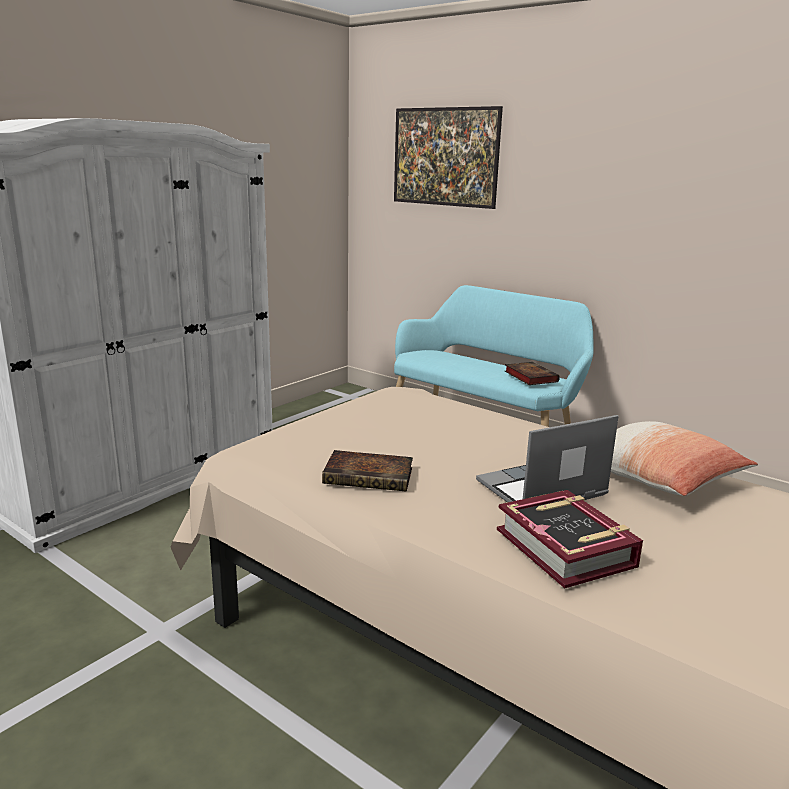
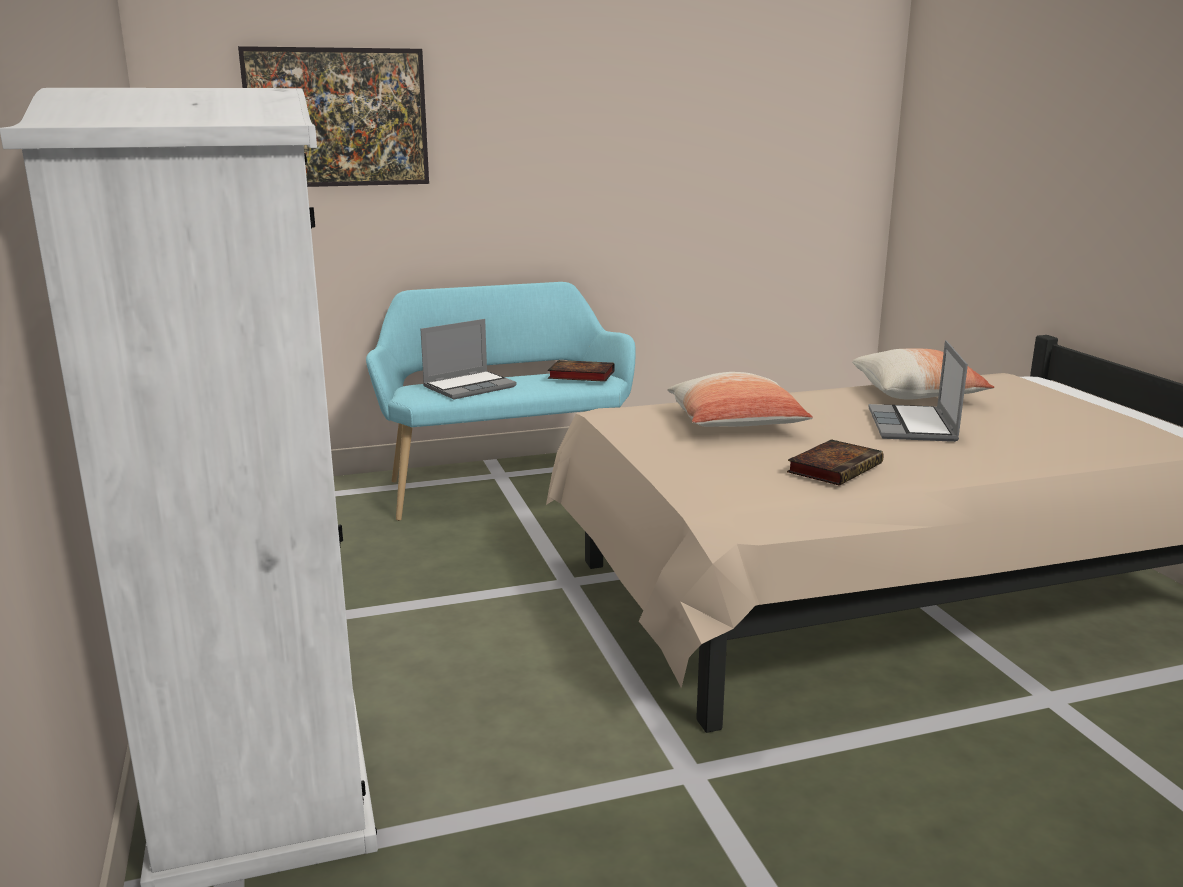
camera: 55 degrees left, 0 degrees up
(430, 427) = (736, 425): none -> pillow
(454, 361) = (470, 386): none -> laptop
(565, 548) = (1016, 445): book -> none

